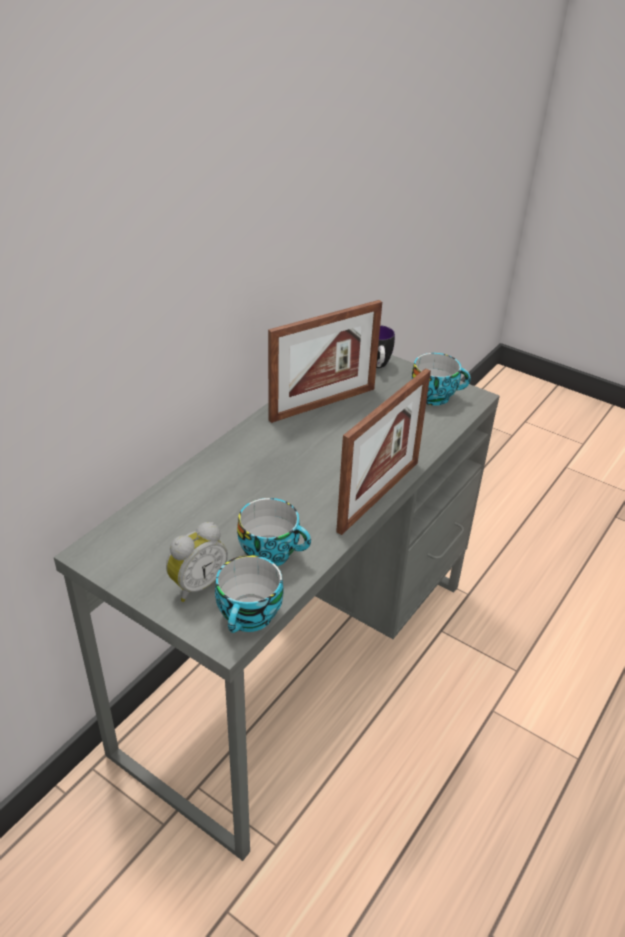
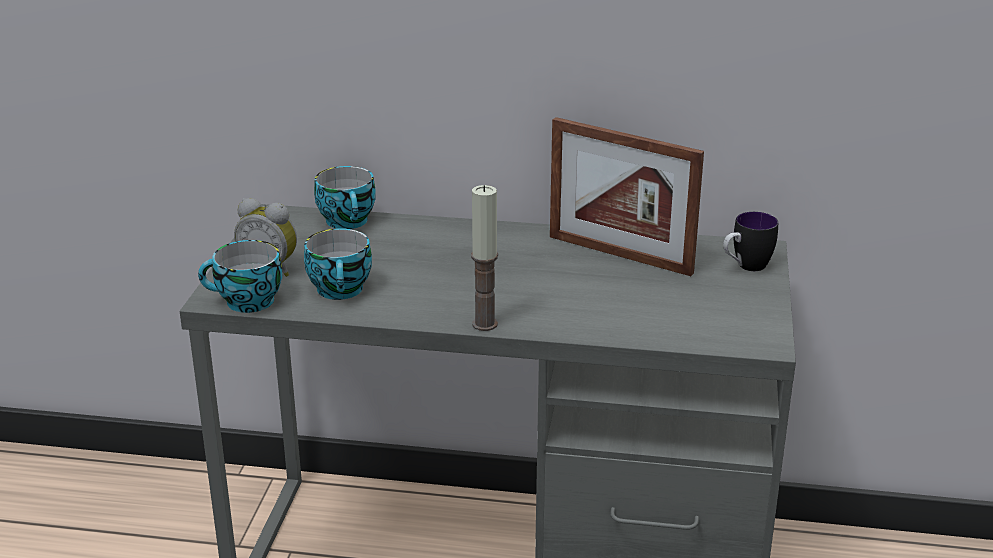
camera: 65 degrees right, 10 degrees down
(379, 496) = (484, 324): picture frame -> candle
(435, 396) = (729, 317): cup -> cup (349, 221)

